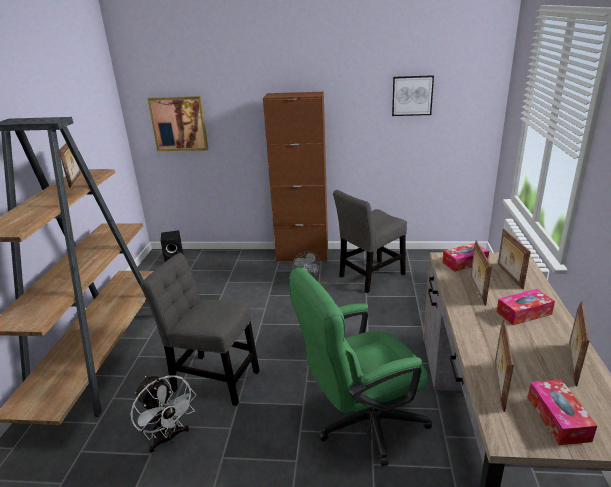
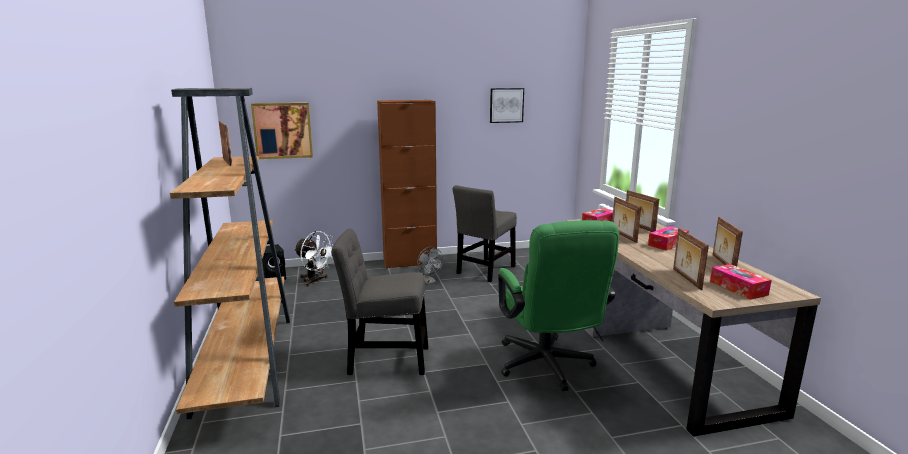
camera: 20 degrees left, 10 degrees down
(168, 438) = (371, 409): white fan -> white fan (315, 281)
(361, 424) = (547, 368): green office chair -> green office chair turned 60 degrees counterclockwise

